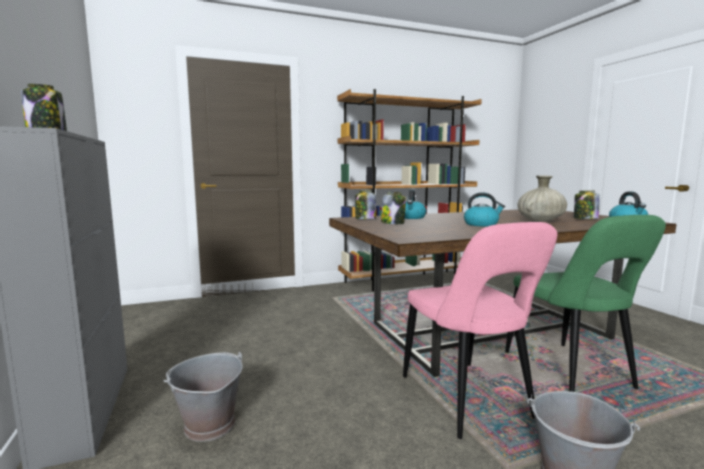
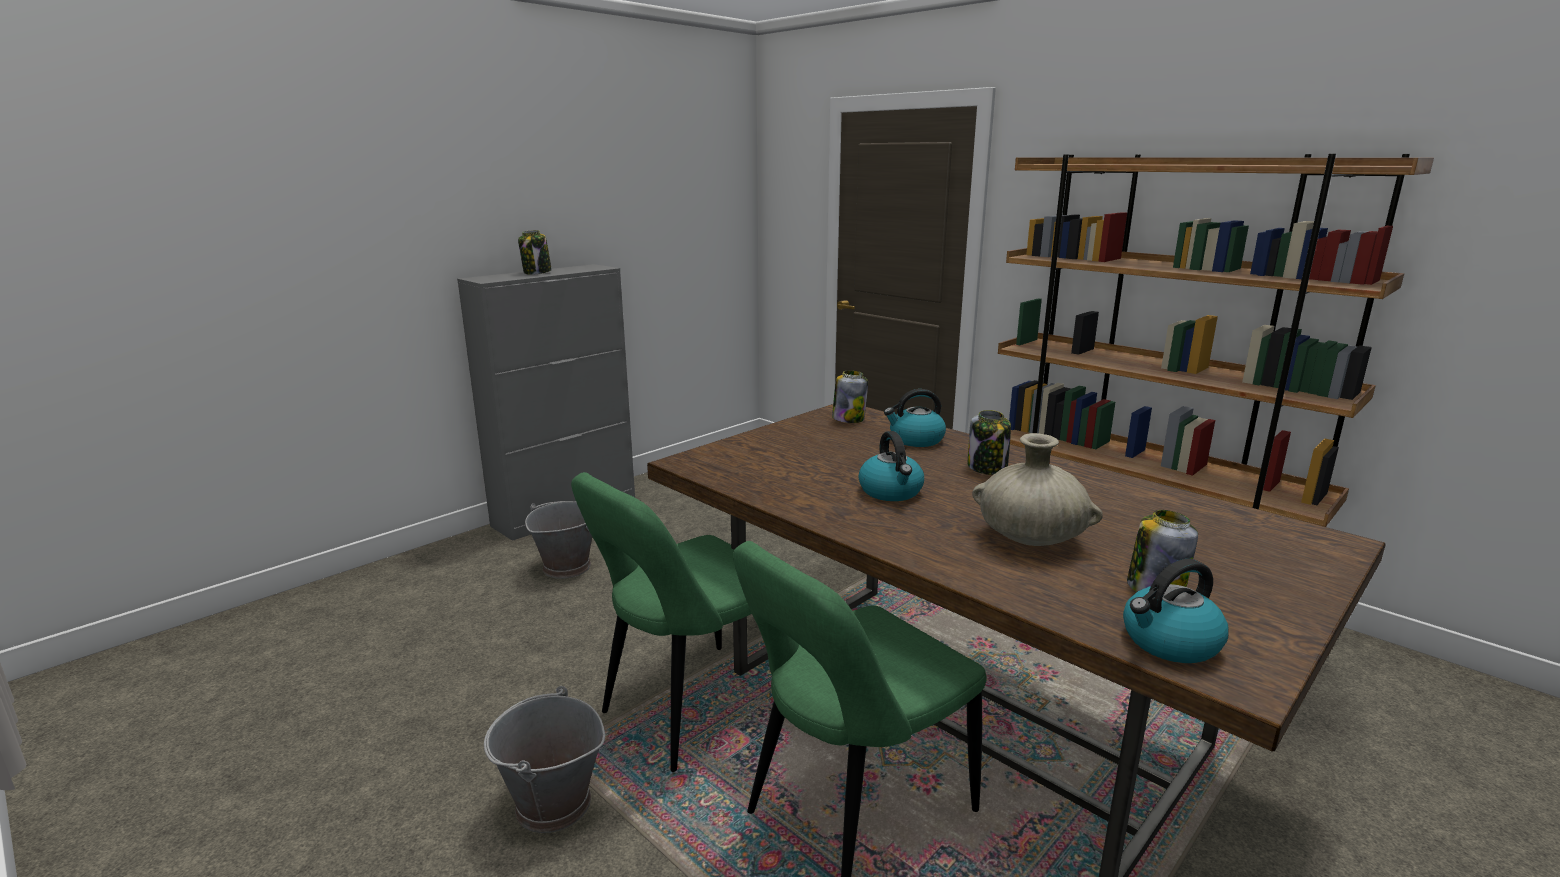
camera: 65 degrees right, 10 degrees up
(393, 223) = (829, 438): jar -> jar (987, 467)
(468, 400) = (691, 709): pink chair -> green chair

